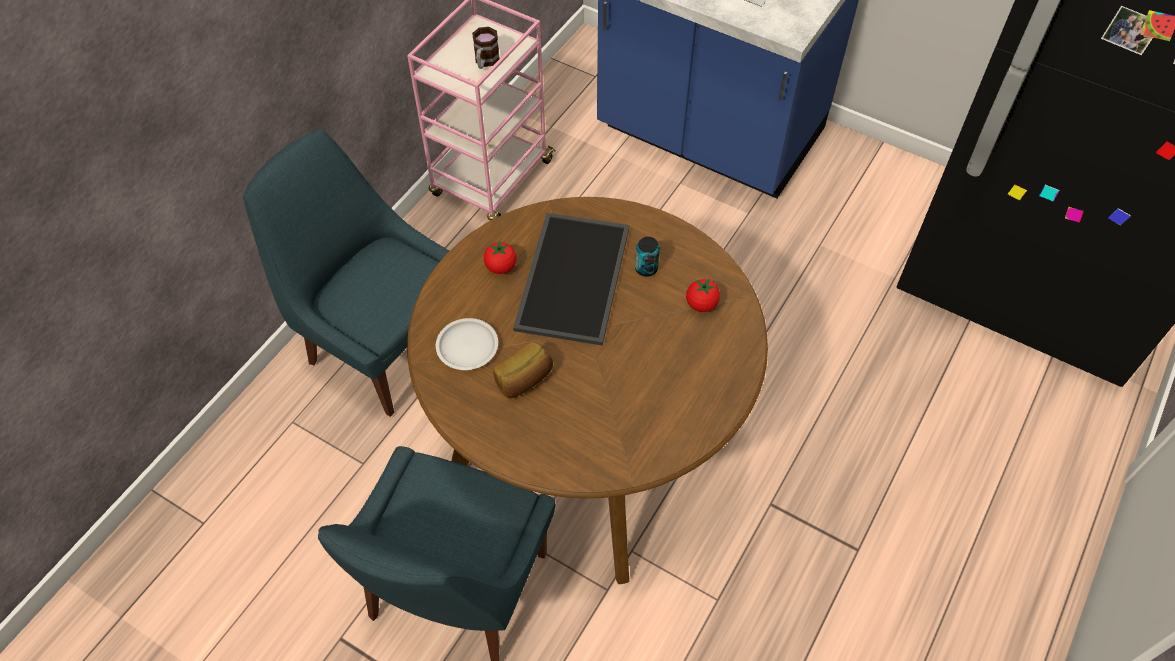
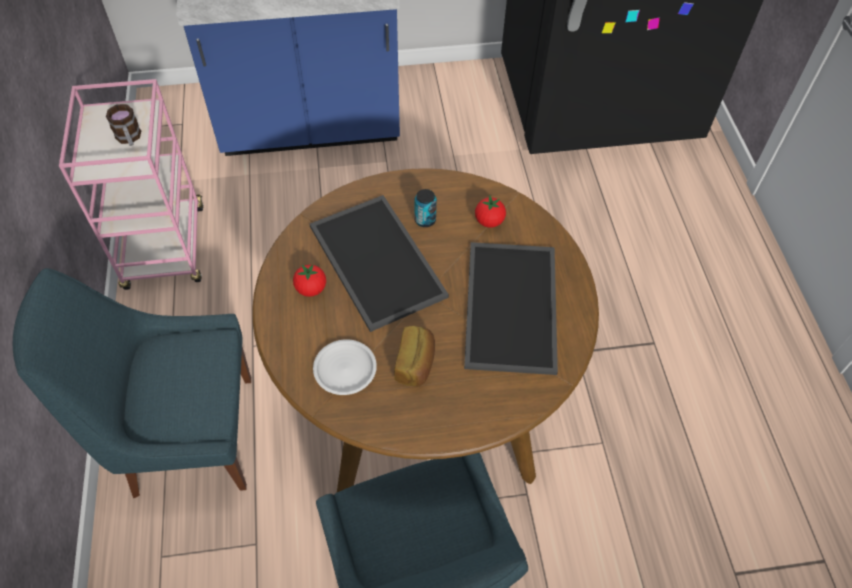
camera: 40 degrees left, 0 degrees up
(646, 385) = (508, 305): none -> tray

